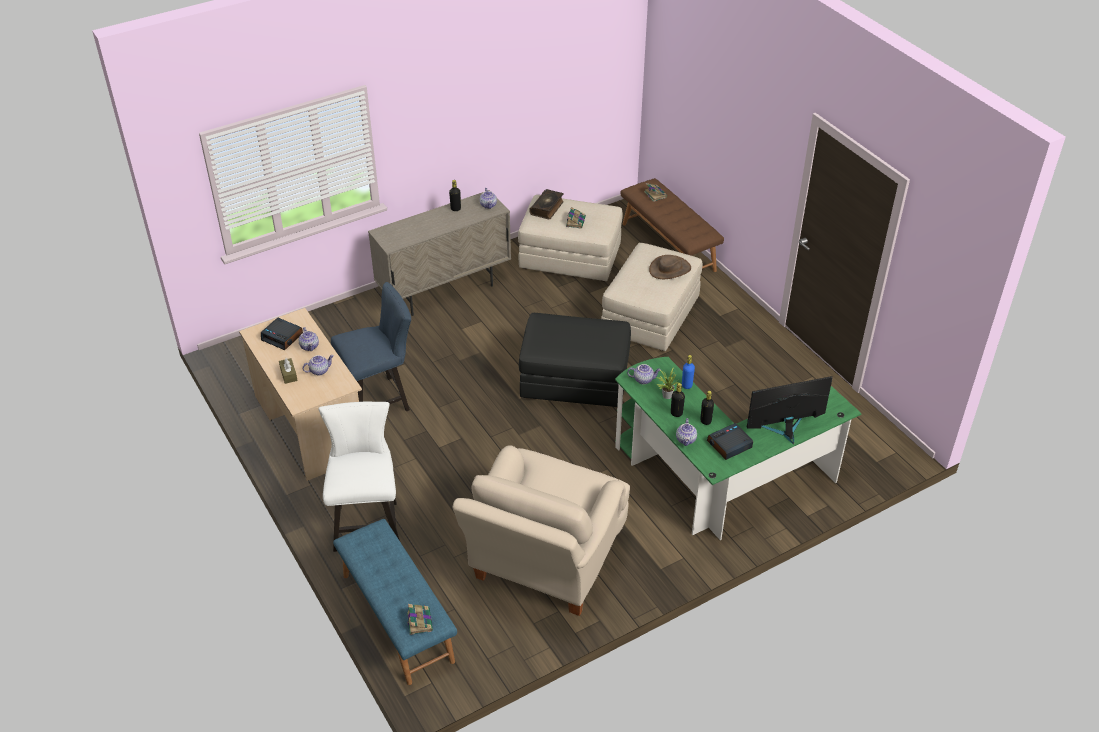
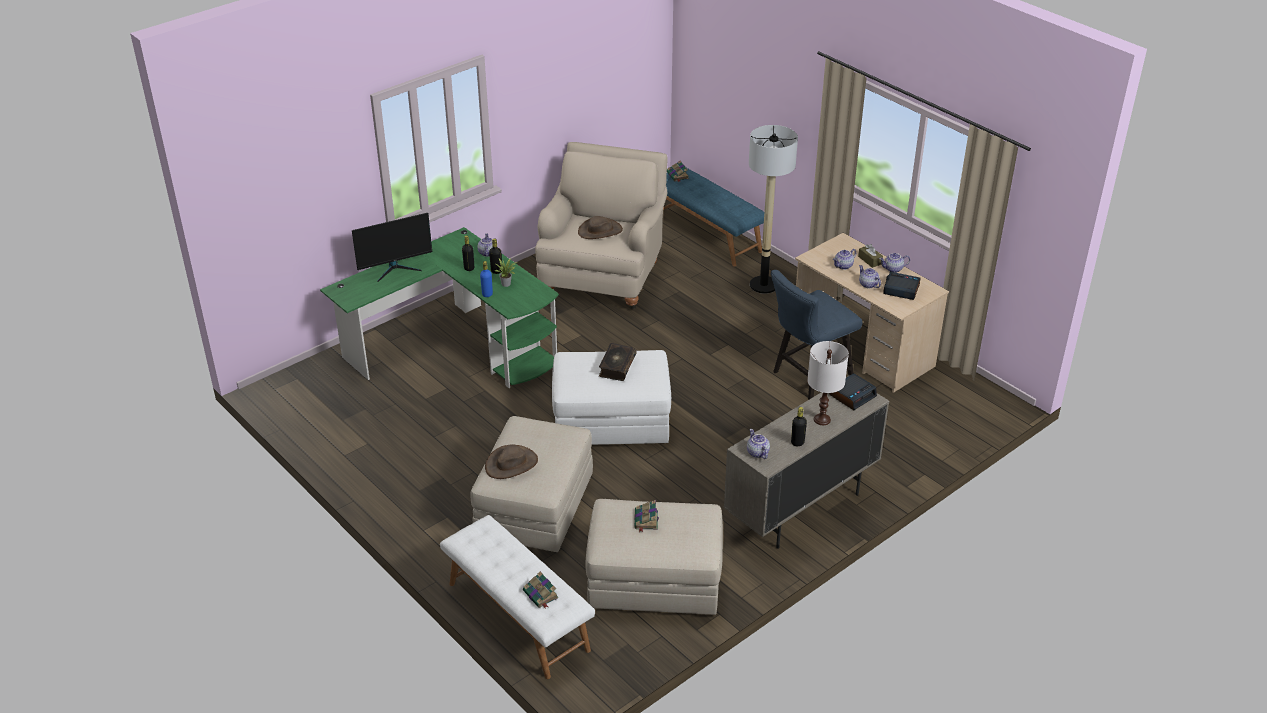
camera: 170 degrees right, 5 degrees down
(367, 521) = (763, 285): white chair -> floor lamp
(428, 222) = (822, 420): none -> white table lamp
(547, 208) = (691, 537): book -> book (616, 367)
(552, 489) = (600, 231): none -> brown hat
(575, 379) = (611, 421): black ottoman -> white ottoman
(643, 379) = (530, 295): teapot -> teapot (893, 269)
(669, 246) = (517, 617): brown bench -> white bench
(729, 445) = (448, 253): alarm clock -> alarm clock (852, 395)

